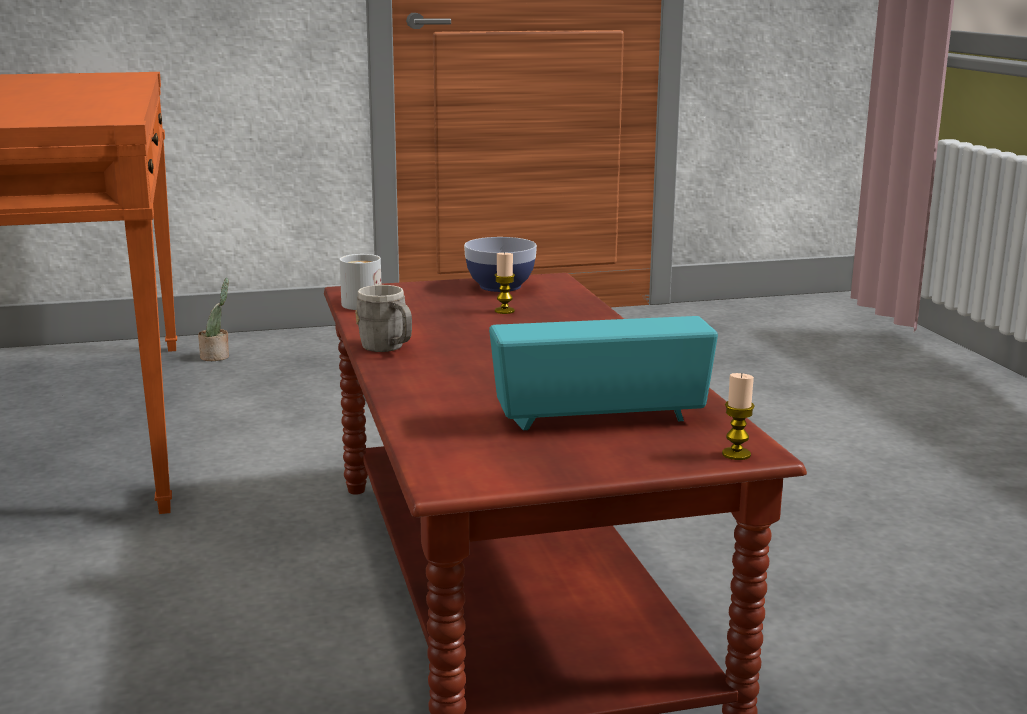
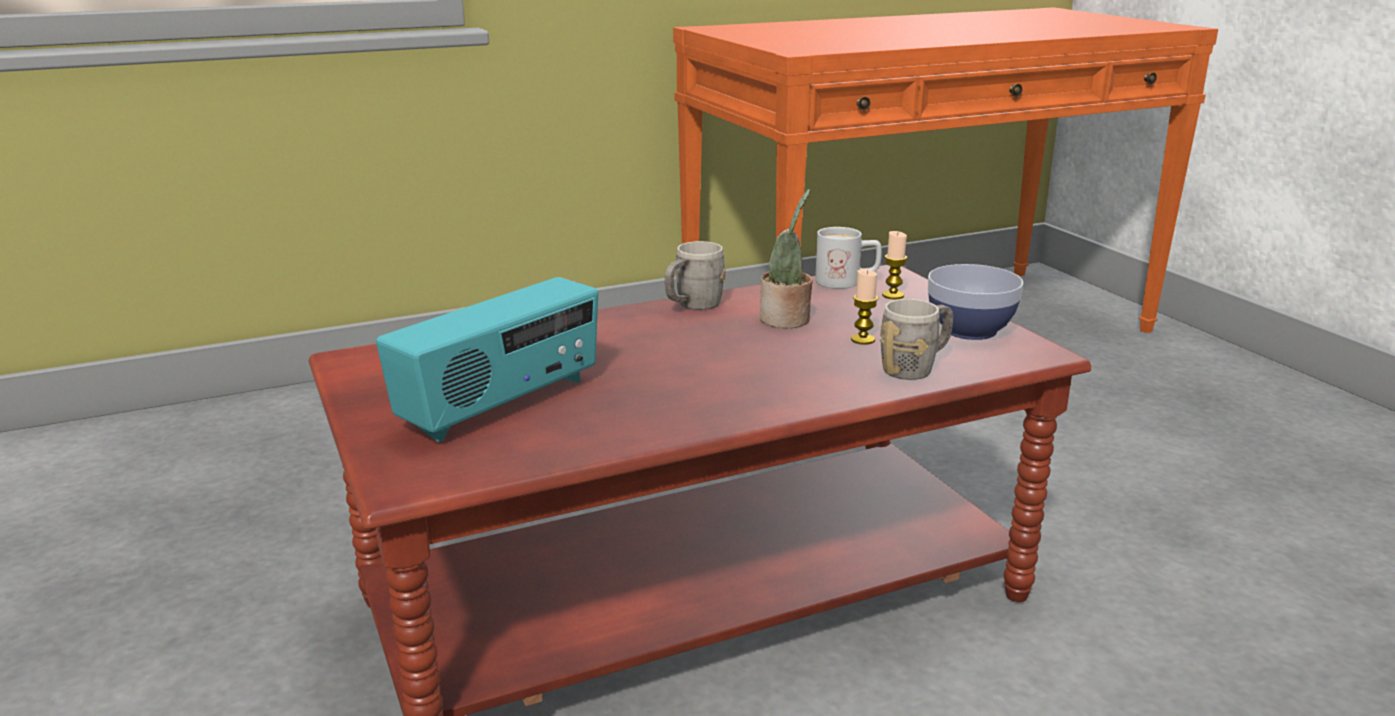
camera: 80 degrees right, 5 degrees up
(217, 356) = (1154, 353): potted plant -> potted plant (787, 320)
(566, 305) = (915, 368): none -> grey mug
(599, 418) = (502, 405): radio -> radio turned 60 degrees clockwise
(736, 454) = (391, 474): candle -> candle (893, 295)

